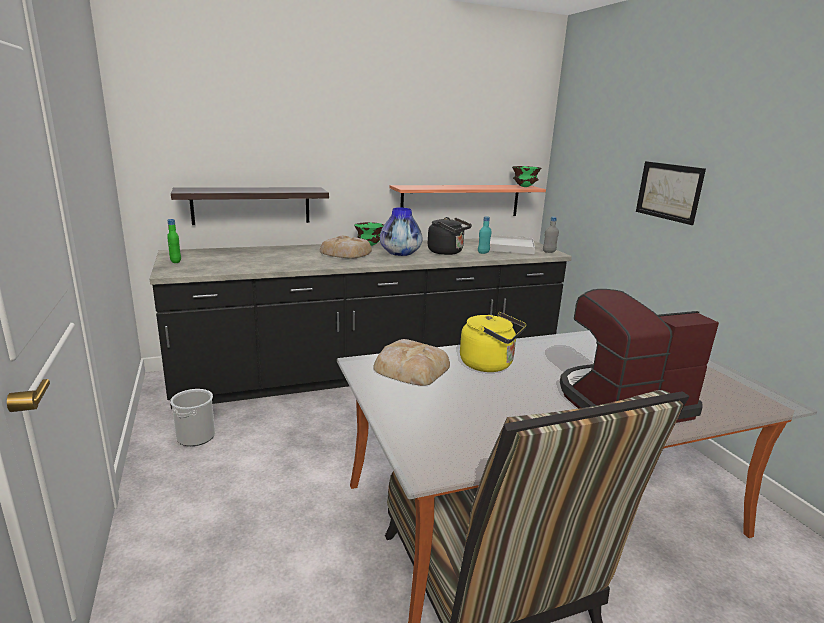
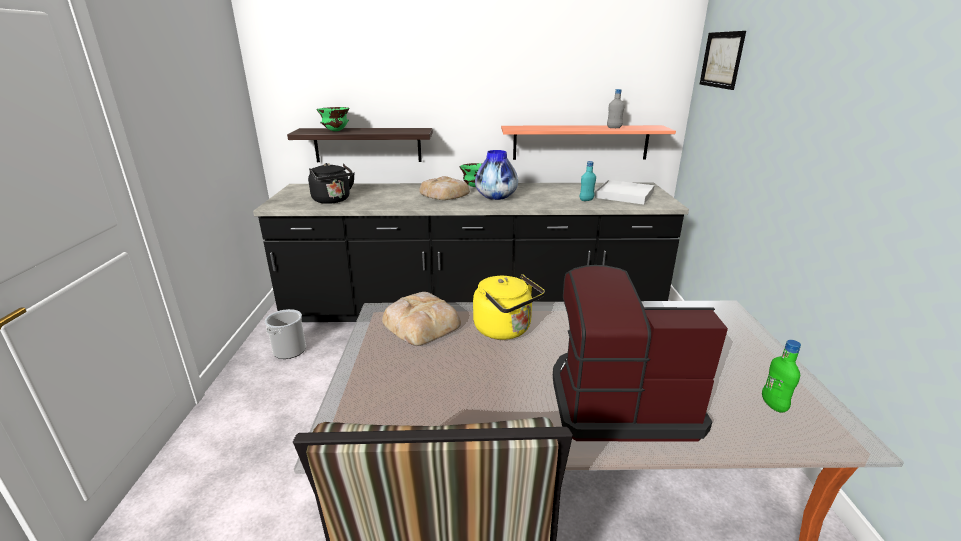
camera: 20 degrees right, 5 degrees up
(175, 261) = (289, 195): green bottle -> green bottle (773, 405)
(447, 252) = (547, 198): black kettle -> black kettle (333, 200)
(524, 187) = (651, 128): green bowl -> green bowl (335, 131)
(549, 252) = (665, 202): grey bottle -> grey bottle (614, 127)
(669, 191) = (797, 139): picture -> picture (721, 60)

